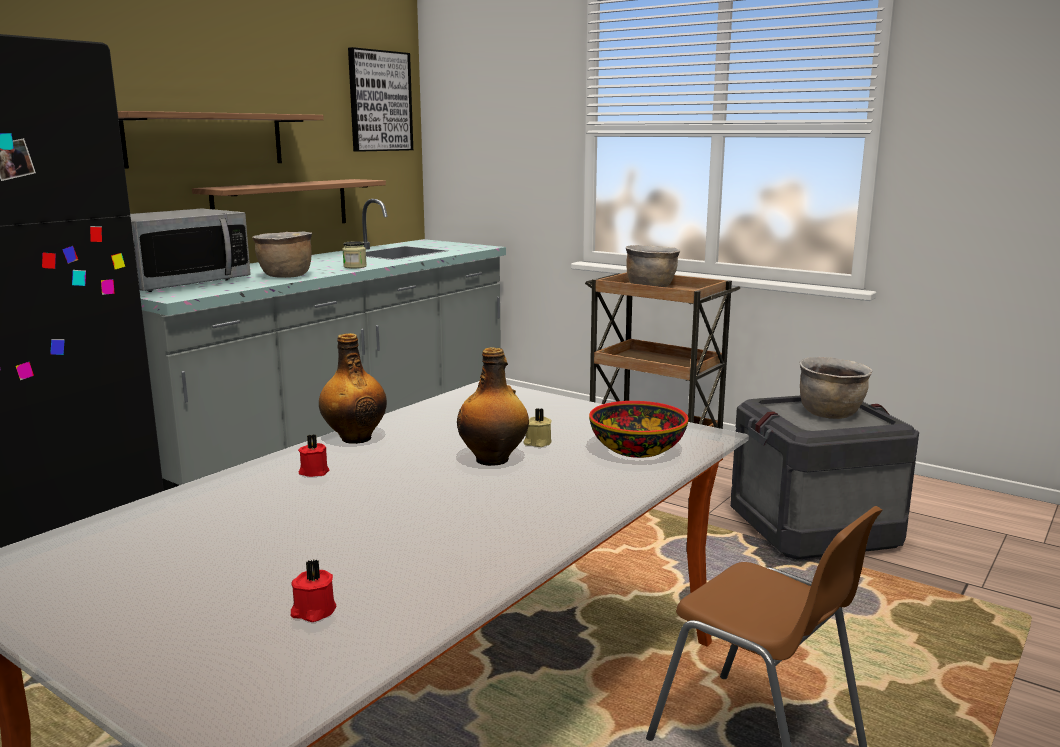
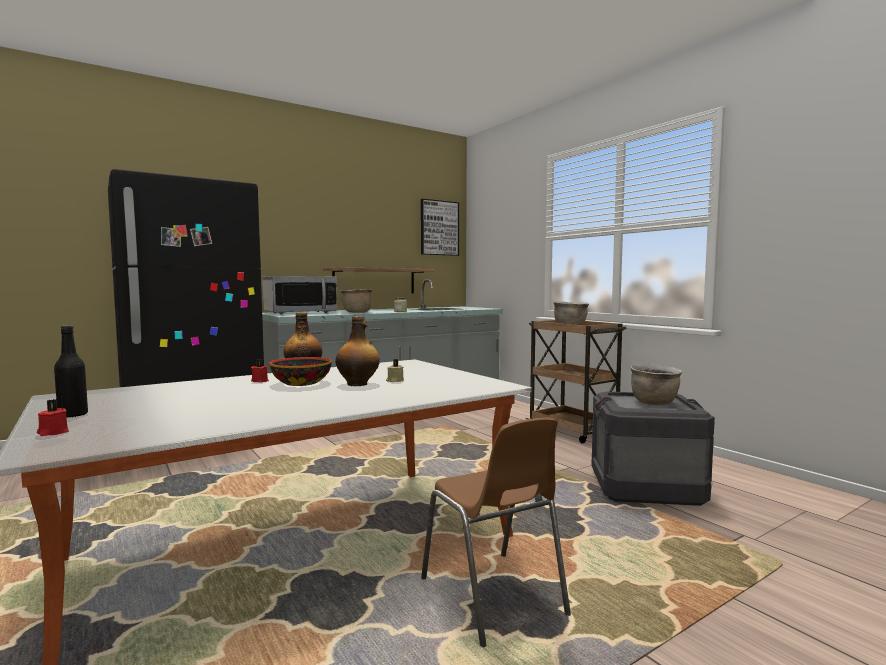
camera: 20 degrees right, 10 degrees down
(114, 623) = (73, 415): none -> black bottle
(205, 139) = (333, 243): shelf -> none
(313, 611) = (159, 421): red candle -> red candle (52, 432)
(637, 449) = (447, 387): bowl -> bowl (302, 383)

